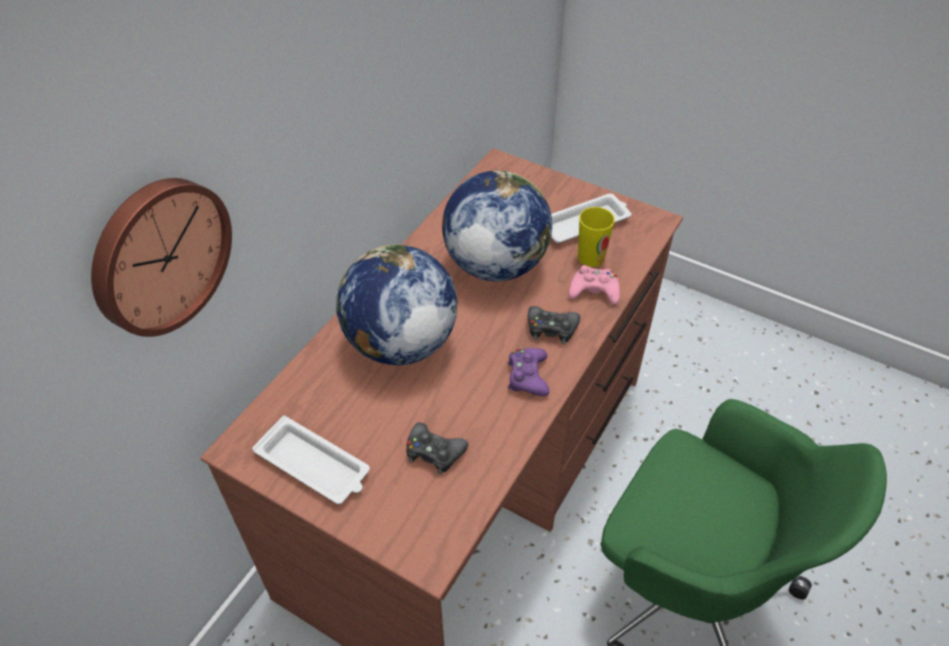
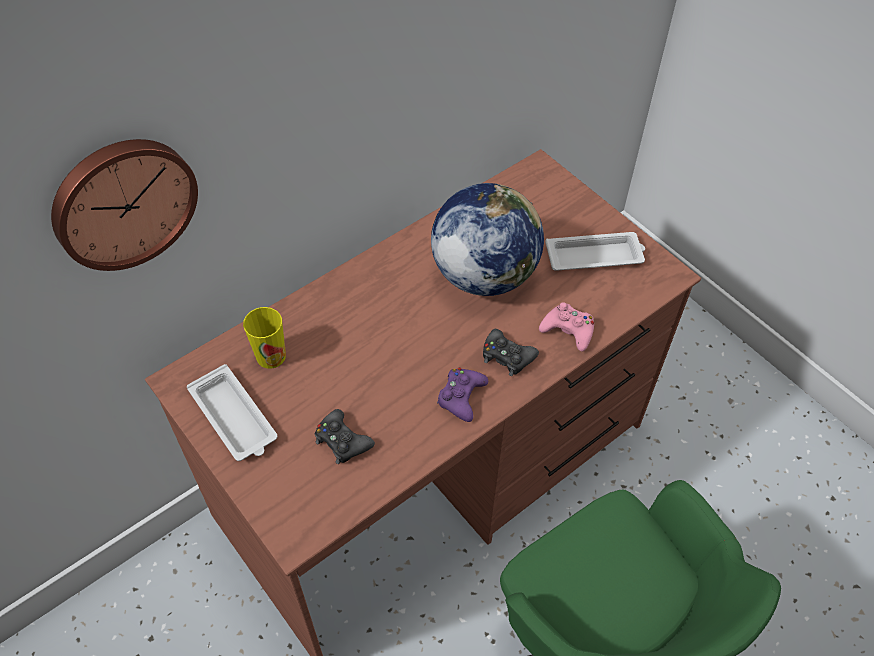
camera: 20 degrees right, 5 degrees up
(400, 343) = (359, 327): globe -> none
(591, 257) = (582, 294): cup -> cup (271, 356)

